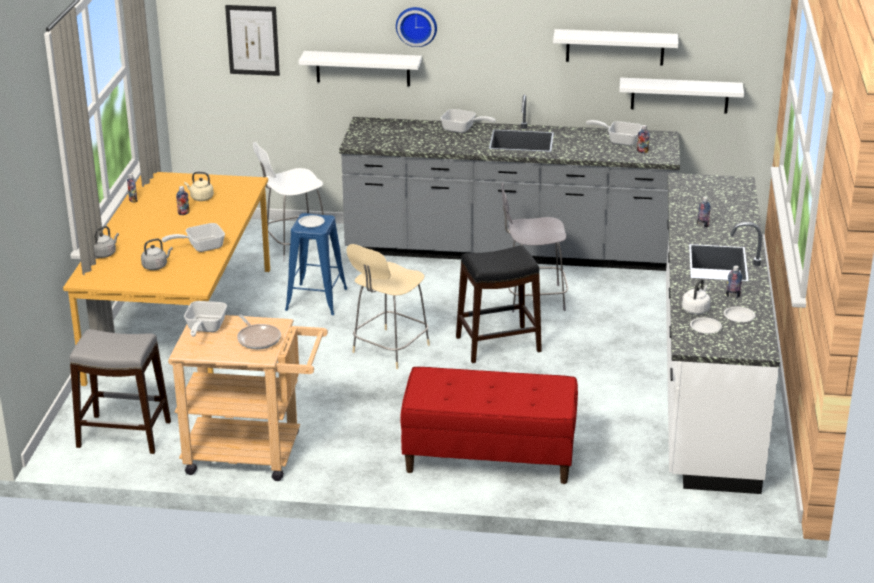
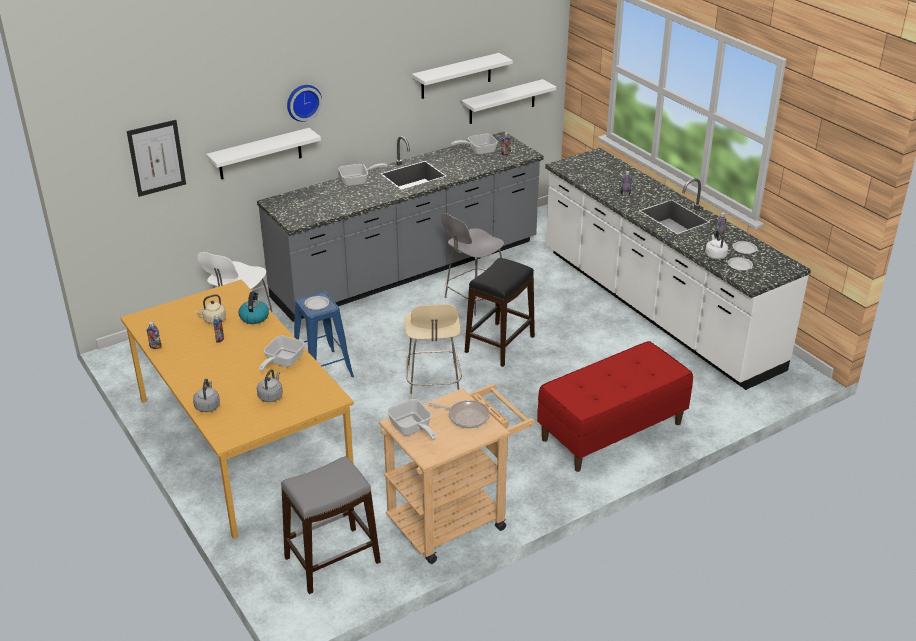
camera: 40 degrees left, 5 degrees up
(232, 207) = (254, 317): none -> kettle

